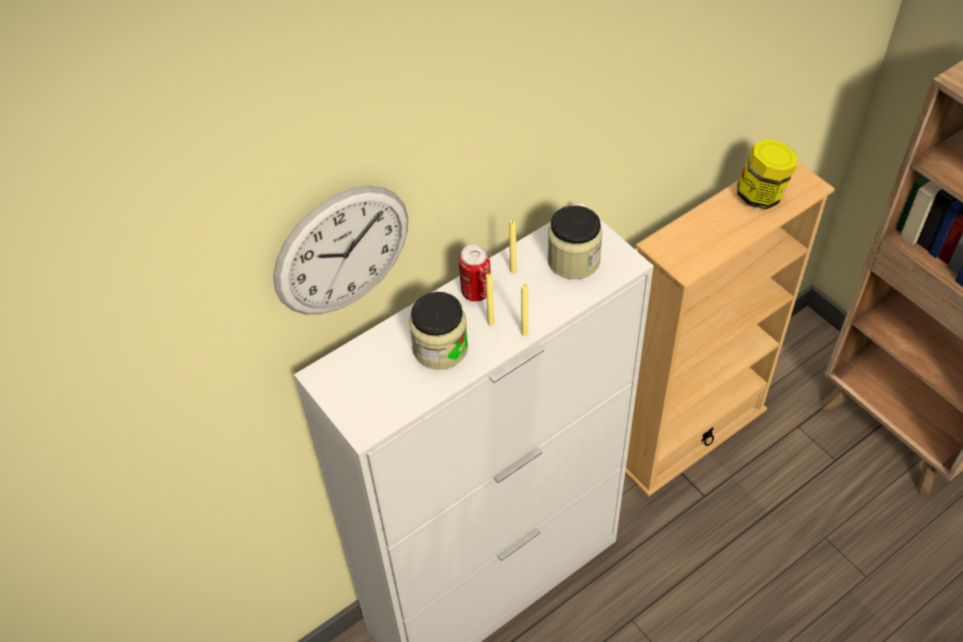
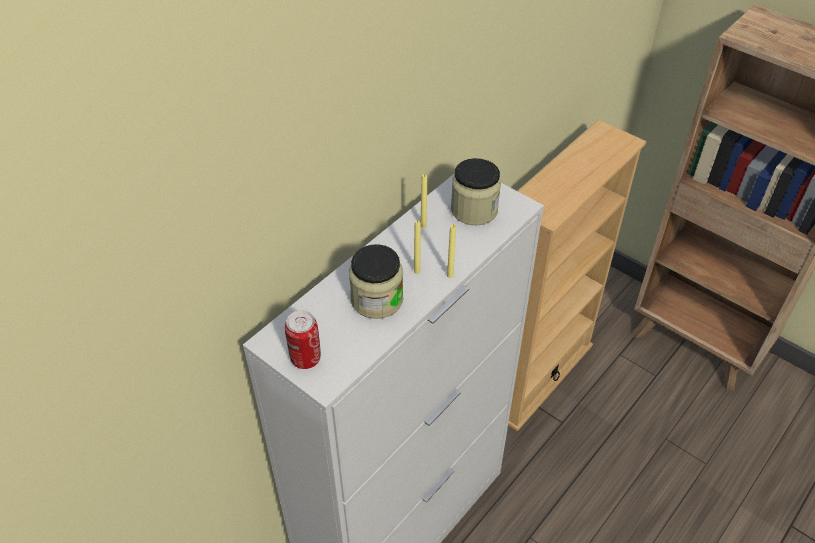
camera: 15 degrees left, 5 degrees down
(342, 251) = (279, 215): wall clock -> none
(476, 292) = (395, 248): can -> can (305, 359)
(761, 195) = (592, 153): jar -> none

